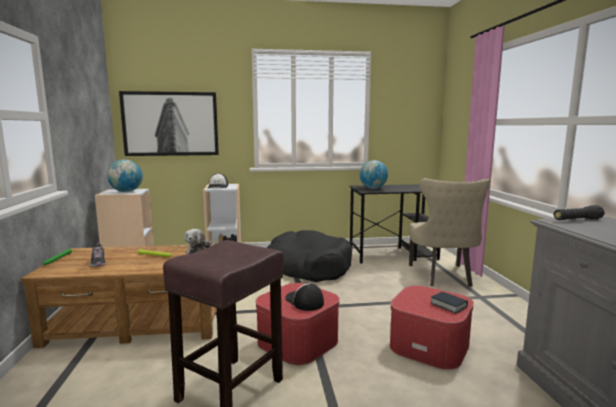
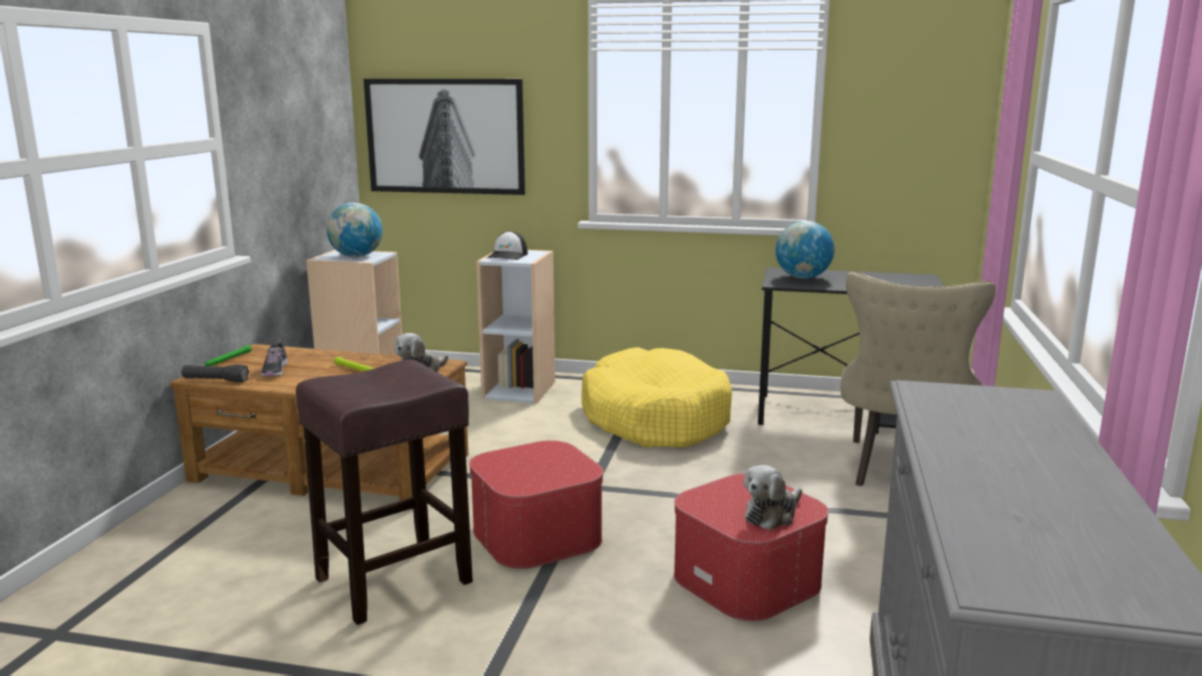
camera: 20 degrees right, 5 degrees up
(304, 301) = (541, 471): cap -> none
(308, 267) = (655, 419): black dog bed -> yellow dog bed
(448, 305) = (772, 514): book -> plush toy
(577, 220) = (971, 390): black flashlight -> black flashlight (215, 380)

